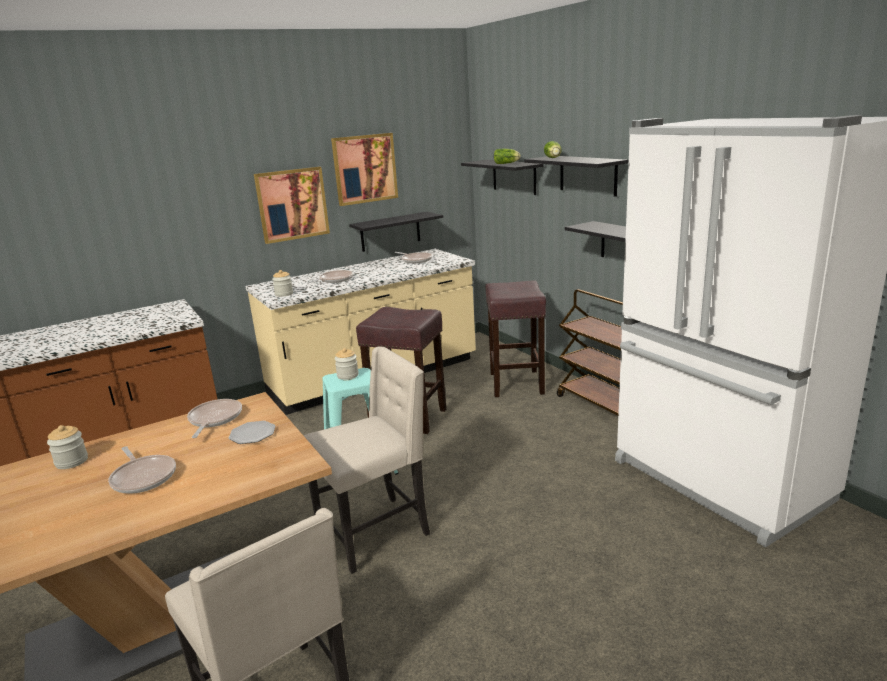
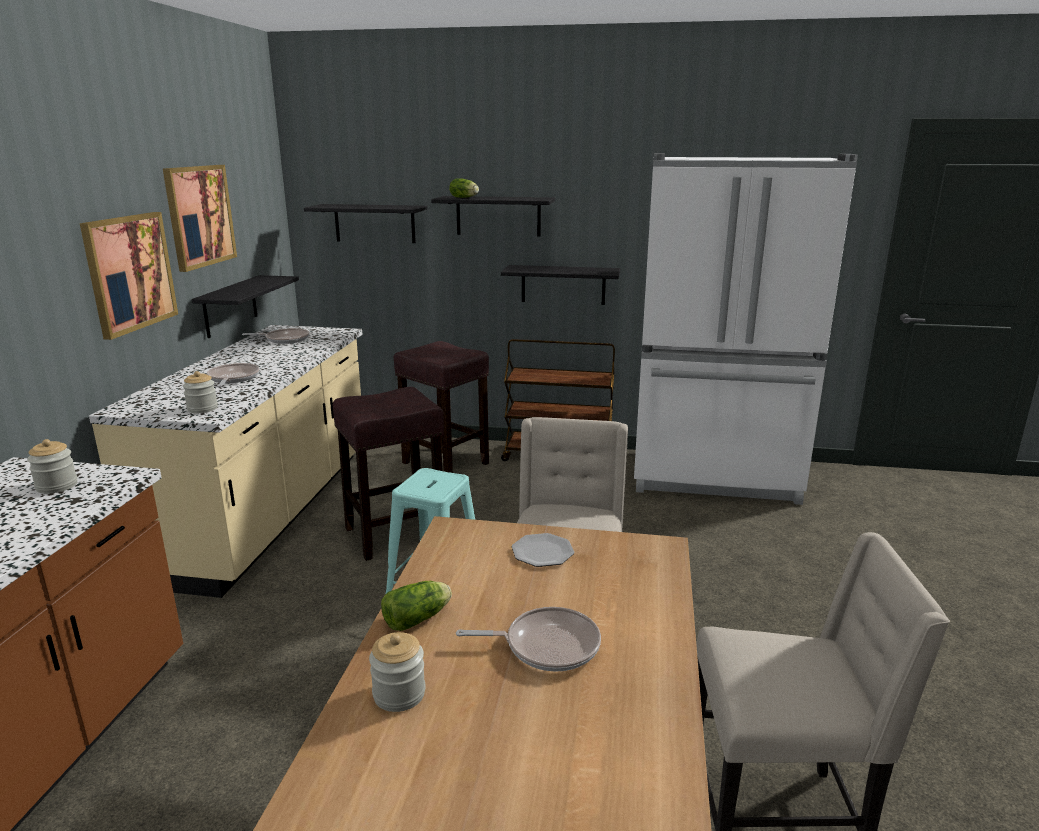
camera: 50 degrees left, 0 degrees up
(214, 419) = (456, 563): frying pan -> none
(347, 375) = (422, 481): jar -> jar (57, 486)
(507, 163) = (381, 206): lettuce -> lettuce (419, 618)

